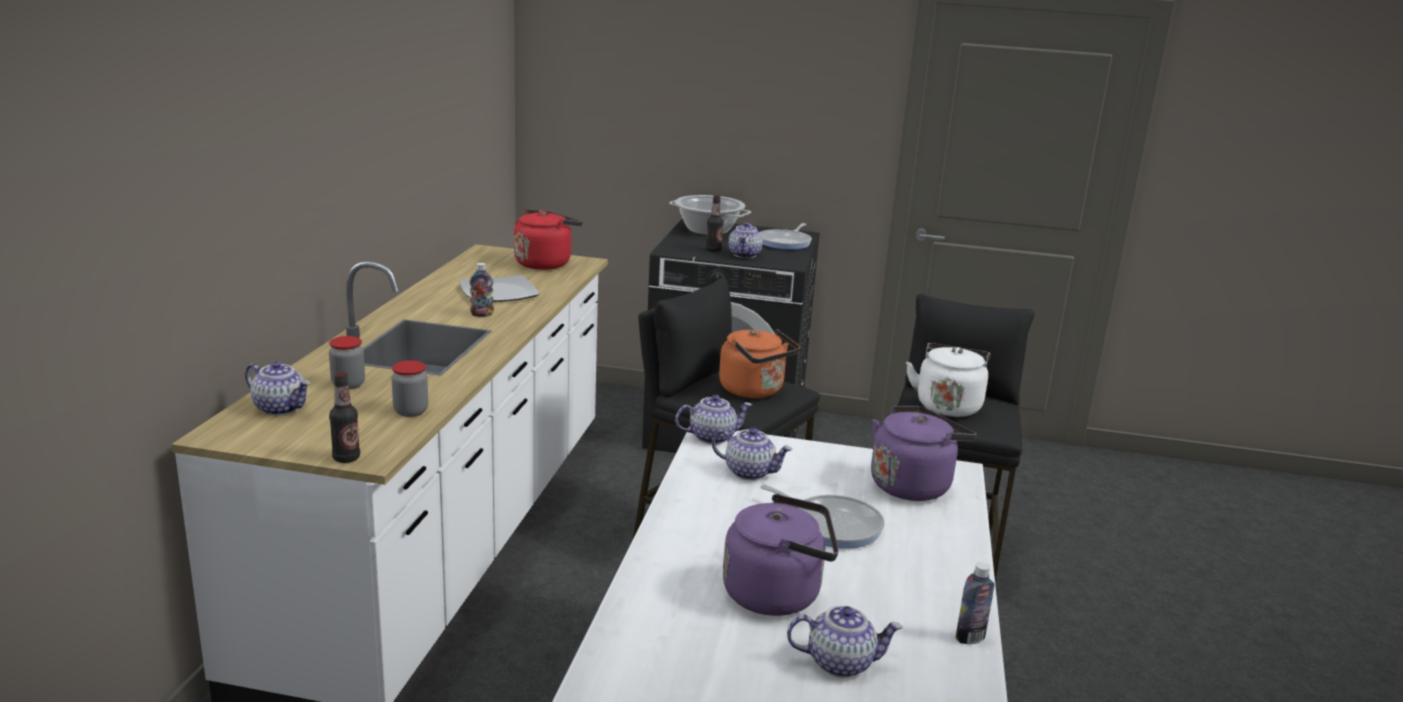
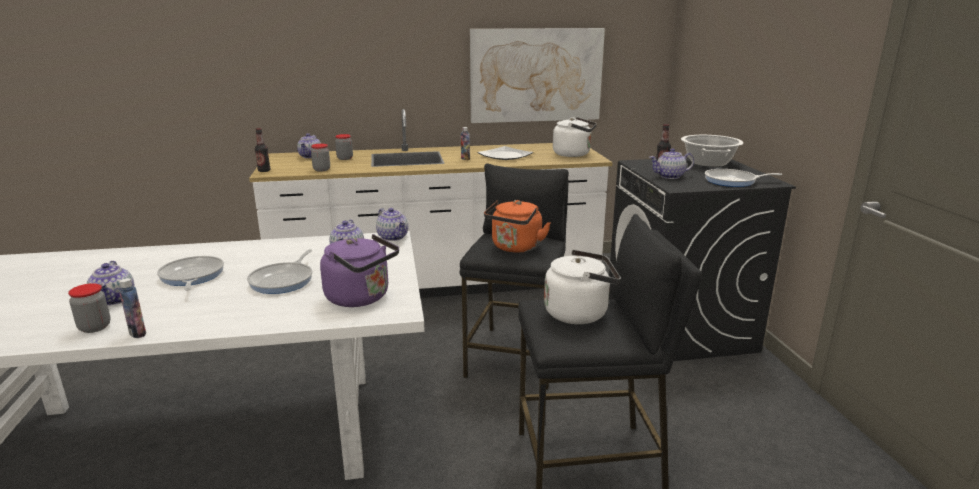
camera: 70 degrees right, 0 degrees up
(433, 156) = (536, 75): none -> picture
(545, 263) = (574, 154): red kettle -> white kettle
(778, 594) = (191, 277): purple kettle -> frying pan
(940, 675) = (95, 327): none -> jar

